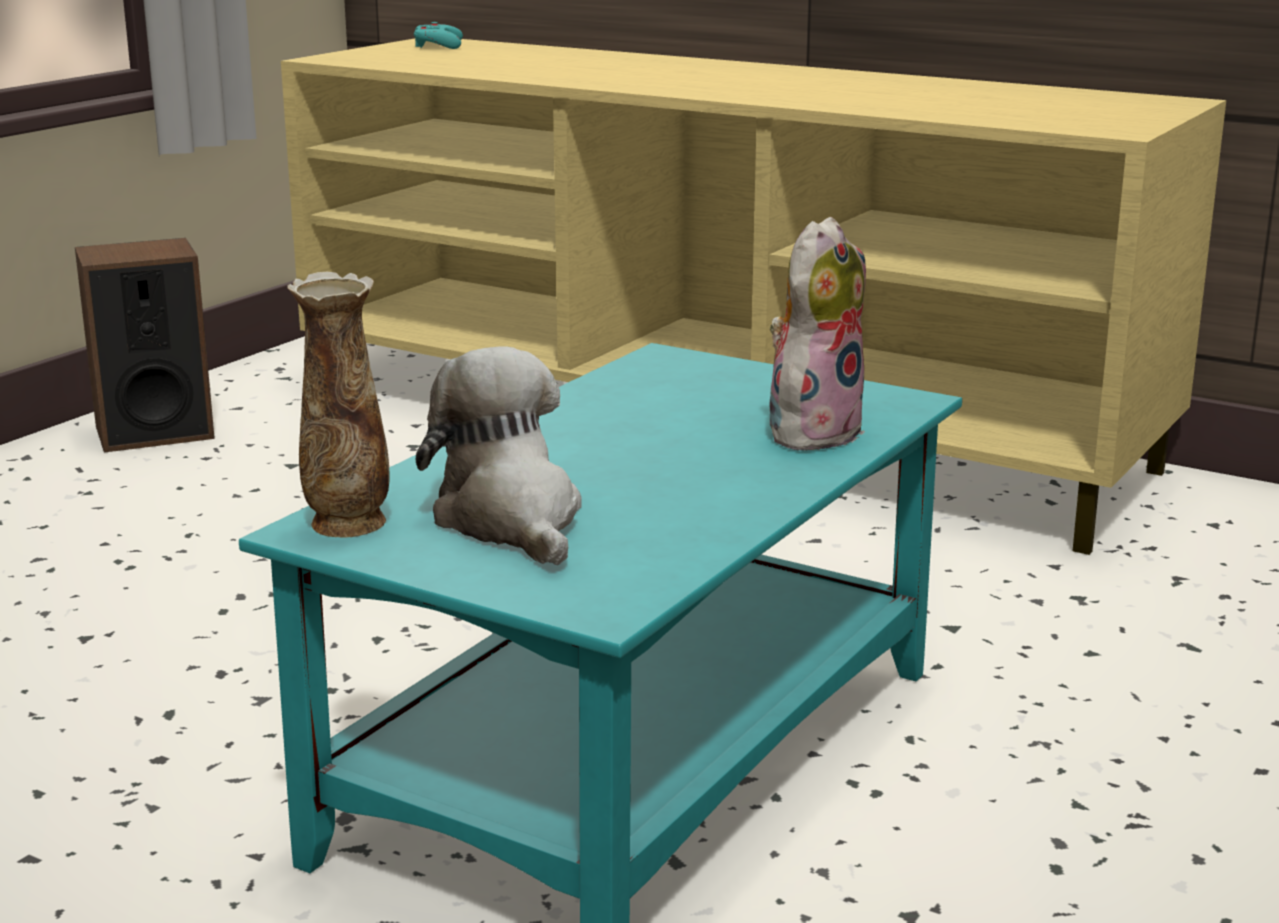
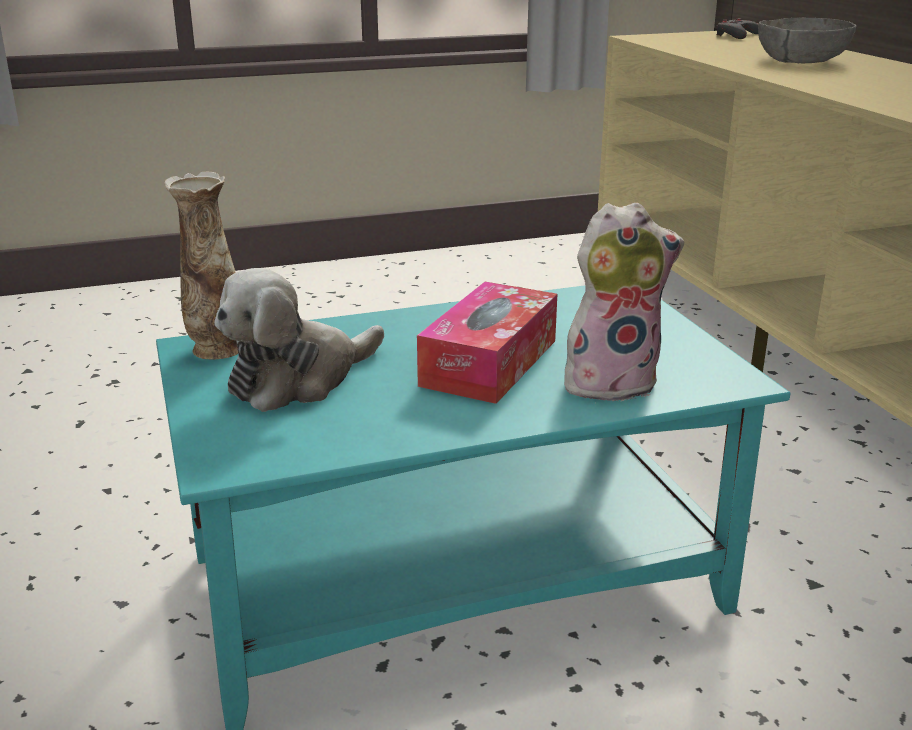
camera: 40 degrees right, 5 degrees up
(154, 432) = (480, 265): speaker -> none
(438, 45) = (737, 35): turquoise game controller -> grey game controller
(511, 520) = (298, 379): plush toy -> plush toy turned 150 degrees counterclockwise
(589, 66) = (800, 60): none -> grey bowl
(671, 449) = (489, 362): none -> tissue box

